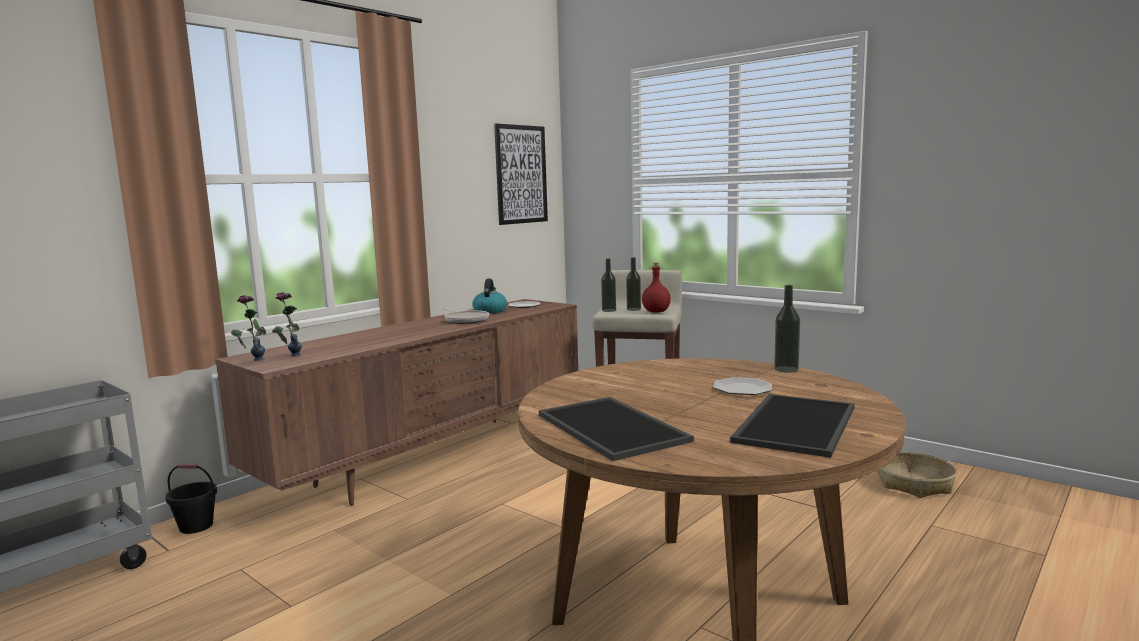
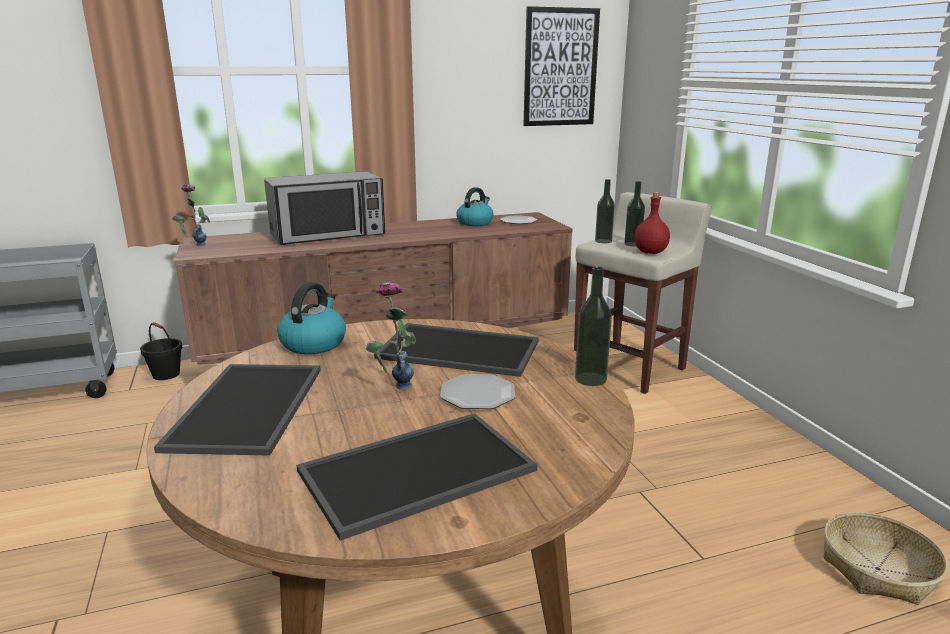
camera: 30 degrees right, 10 degrees up
(289, 357) = (224, 246): vase -> vase (391, 388)
(377, 335) = (329, 235): none -> microwave
(465, 320) = (431, 231): frying pan -> none
(563, 391) = (313, 343): none -> kettle
(675, 373) = (461, 349): none -> tray

